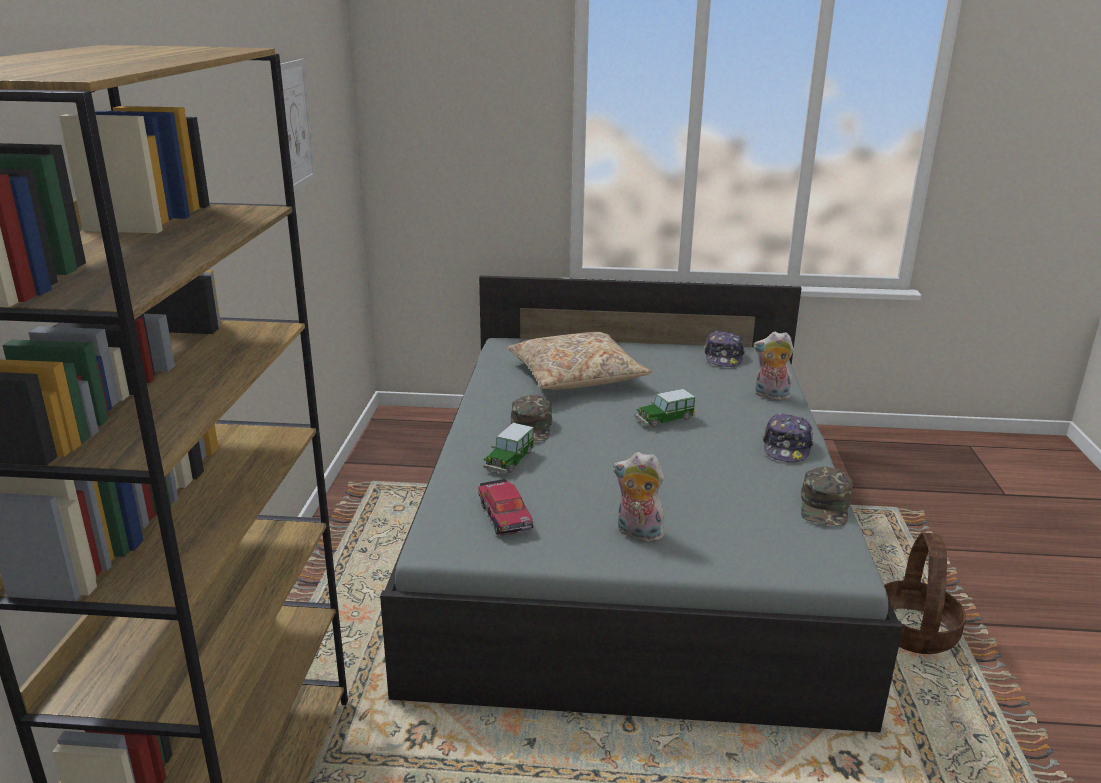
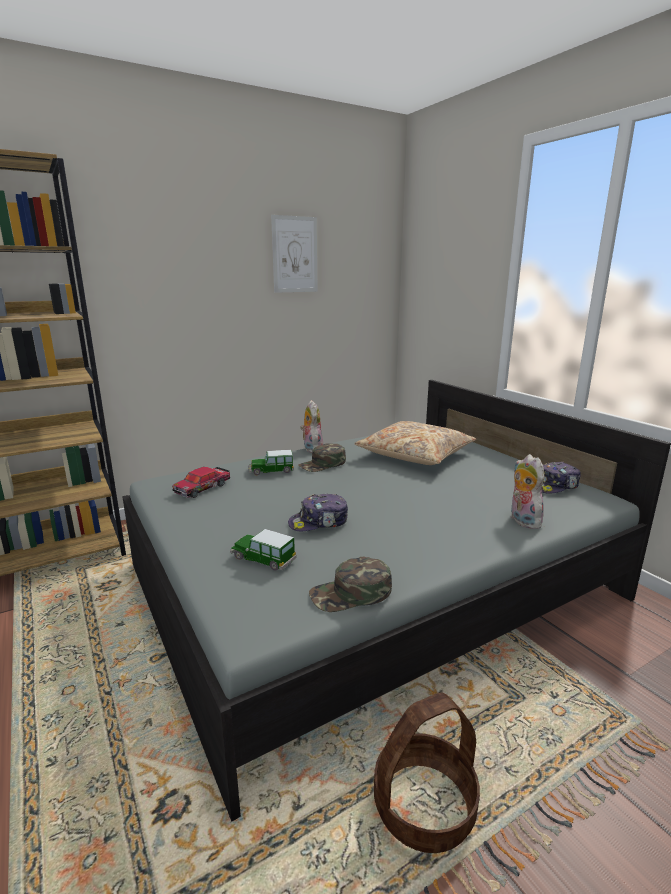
camera: 55 degrees right, 5 degrees down
(637, 534) = (218, 529): plush toy -> plush toy (311, 449)
(664, 419) = (400, 494): toy car -> toy car (263, 558)
(787, 447) = (436, 550): cap -> cap (319, 522)

